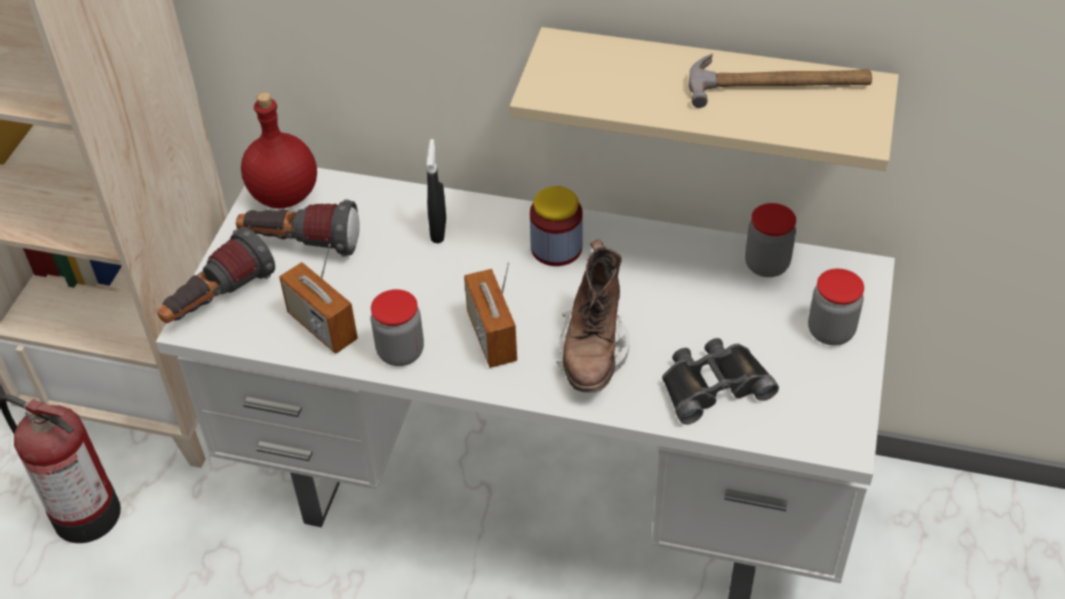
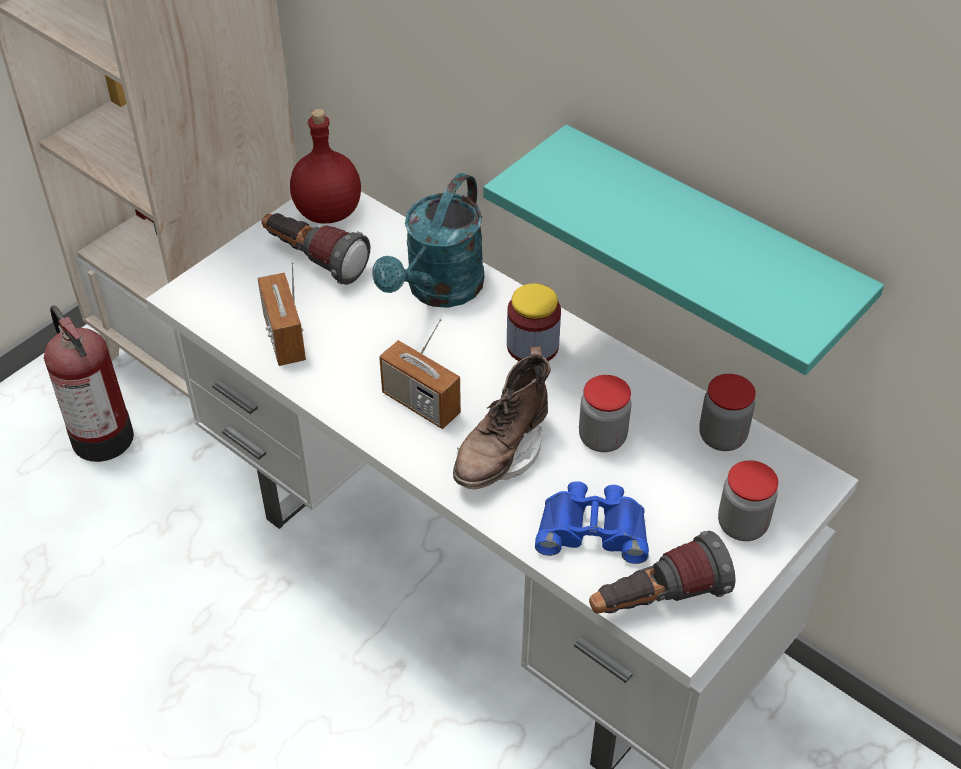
camera: 25 degrees right, 0 degrees up
(218, 301) = (215, 283): flashlight -> flashlight (656, 601)
(400, 352) = (334, 386): jar -> jar (602, 438)
(438, 230) = (438, 291): black spray bottle -> turquoise watering can
(491, 337) = (421, 404): radio -> radio turned 60 degrees counterclockwise
(711, 95) = (708, 245): beige shelf -> turquoise shelf
(713, 385) = (592, 528): black binoculars -> blue binoculars
(779, 84) = (752, 253): hammer -> none

